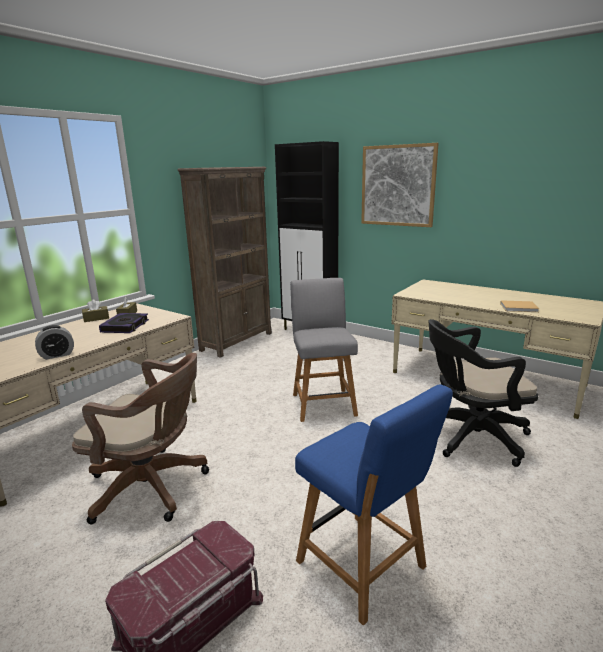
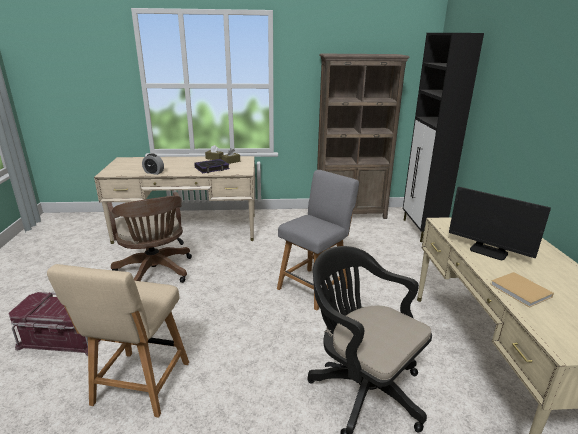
camera: 50 degrees right, 5 degrees up
(365, 568) = (139, 386): blue chair -> beige chair
(398, 185) = (519, 93): picture -> none
(463, 298) = (488, 251): none -> monitor

